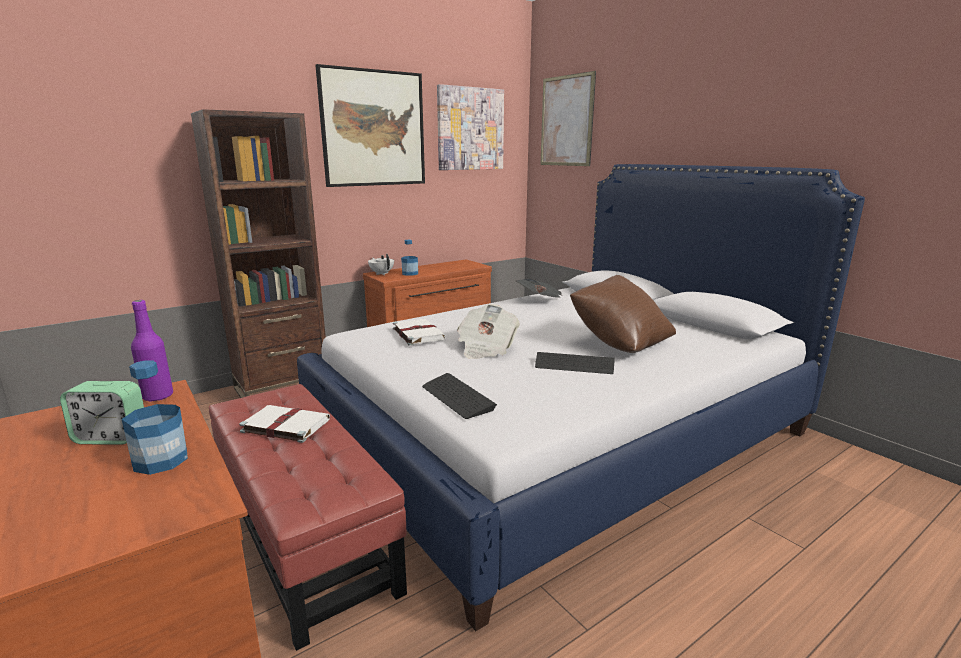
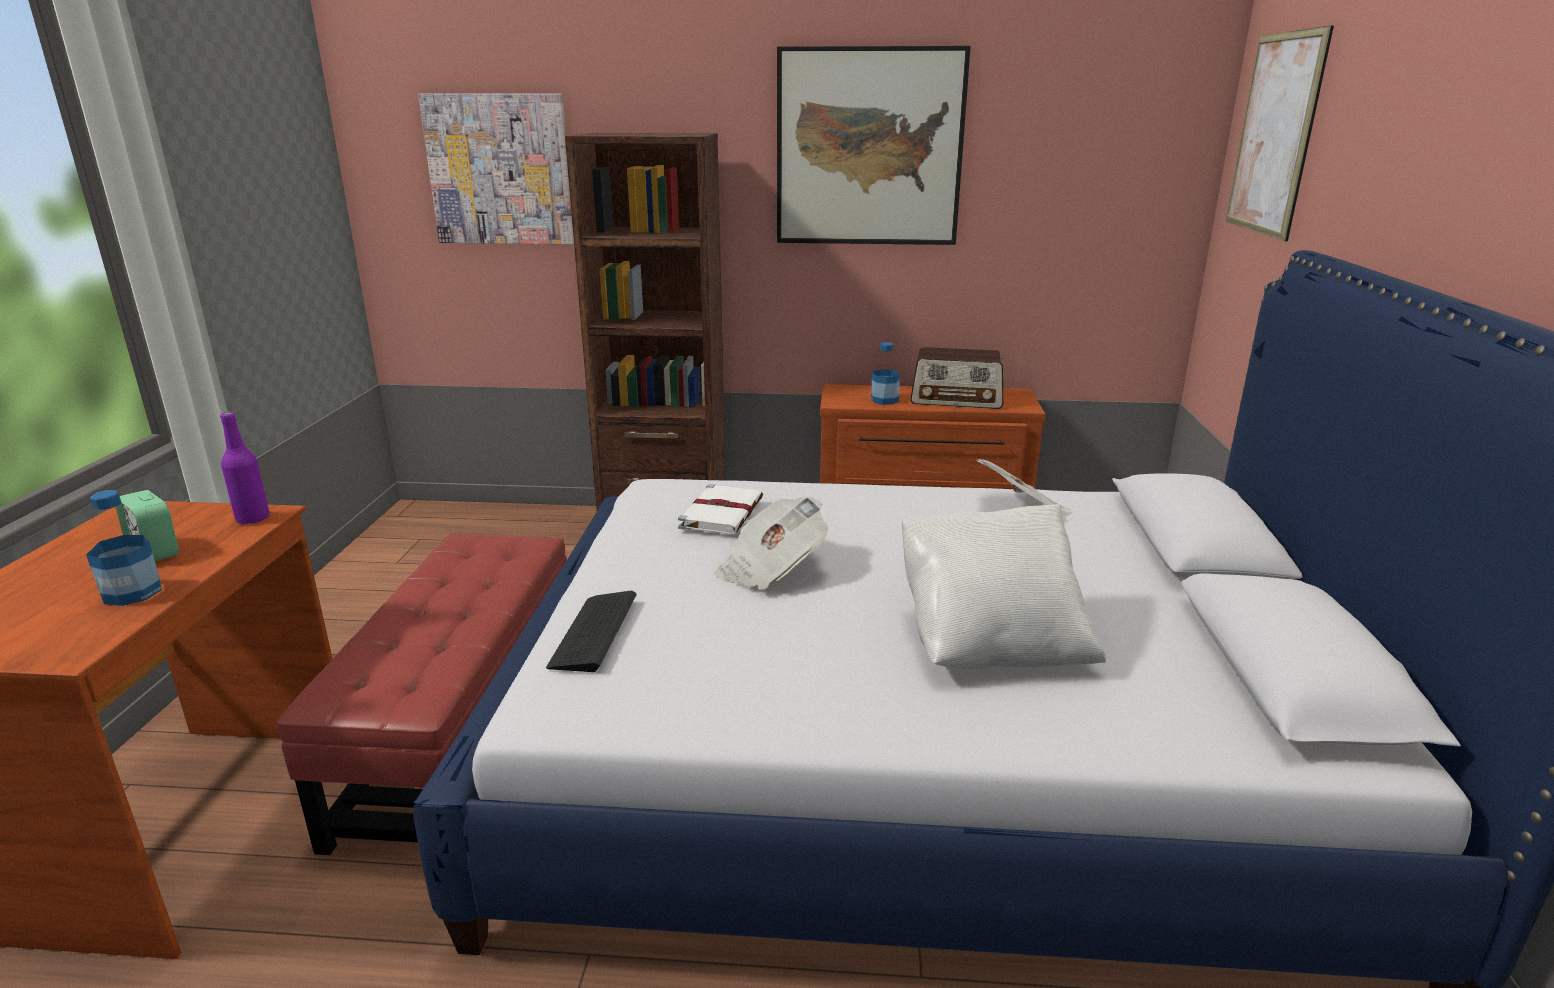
camera: 40 degrees right, 5 degrees up
(284, 425) = (459, 589): white book -> none
(382, 273) = (845, 391): white teapot -> none
(443, 268) = (957, 399): none -> radio
(470, 129) = (1073, 145): picture -> picture (500, 170)
(574, 365) = (835, 648): keyboard -> none
(619, 343) = (991, 640): brown pillow -> white pillow

